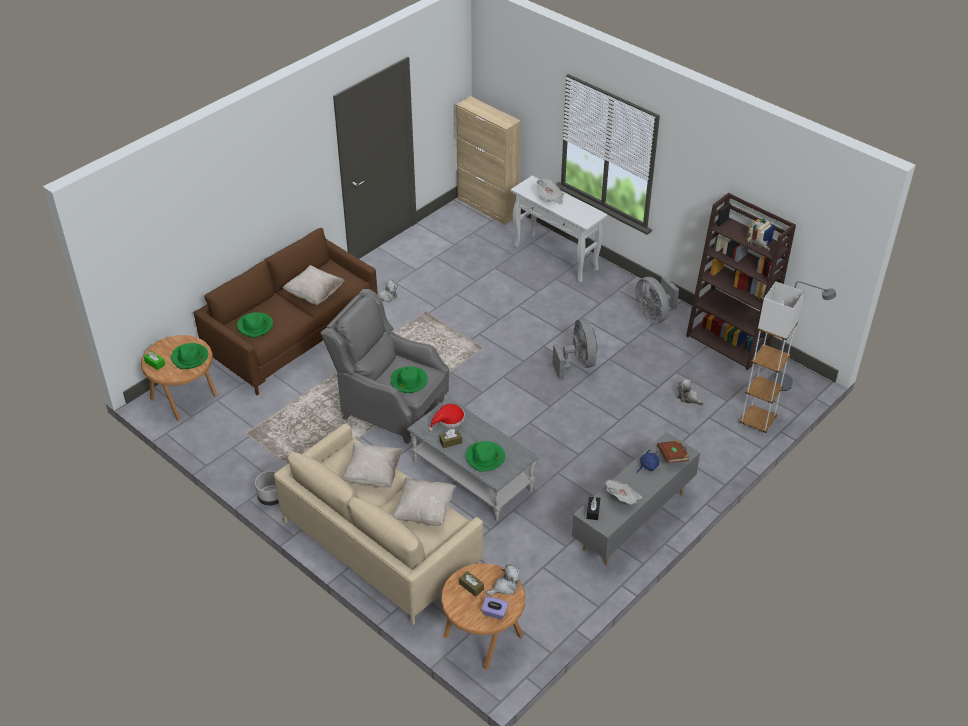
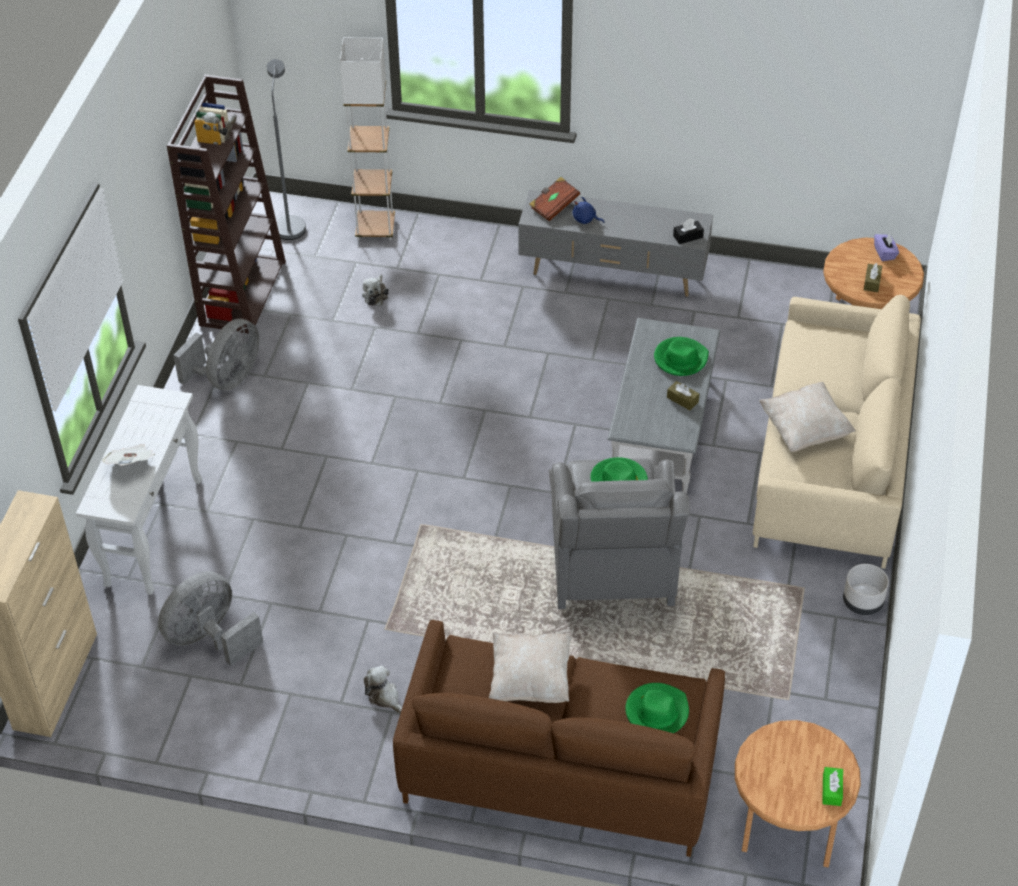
camera: 120 degrees left, 5 degrees up
(190, 357) = (783, 753): green hat -> none
(424, 511) = (814, 361): beige pillow -> none
(448, 420) = (648, 419): red hat -> none
(505, 586) = (847, 259): plush toy -> none
(578, 363) = (383, 415): grey fan -> grey fan (210, 638)
(623, 499) = (649, 221): newspaper -> none

